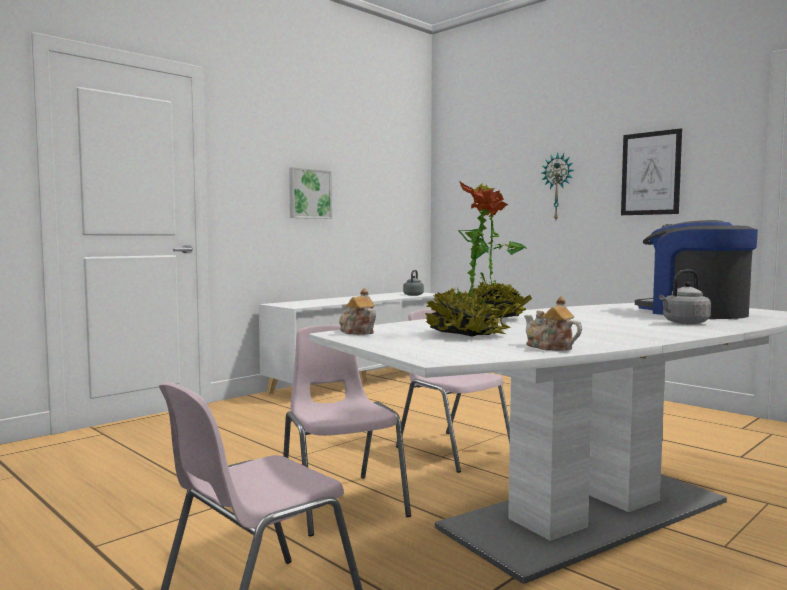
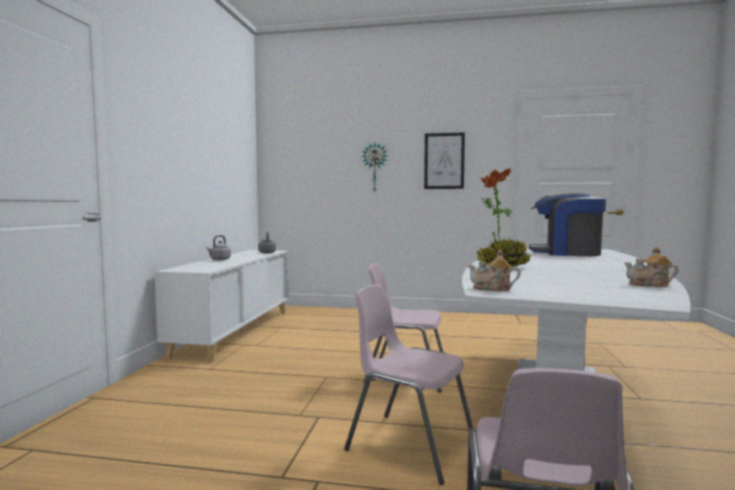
camera: 35 degrees left, 0 degrees up
(309, 194) = (186, 162): picture -> none
(465, 334) = (559, 281): potted plant -> none
(684, 323) = (599, 260): grey kettle -> grey kettle (219, 259)

